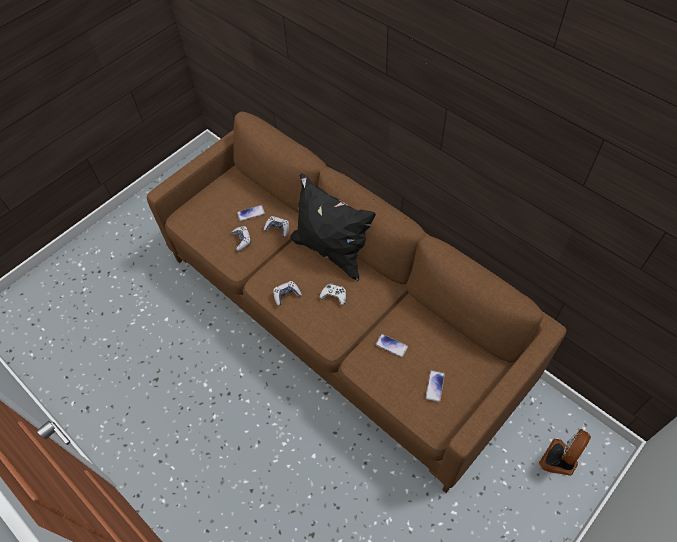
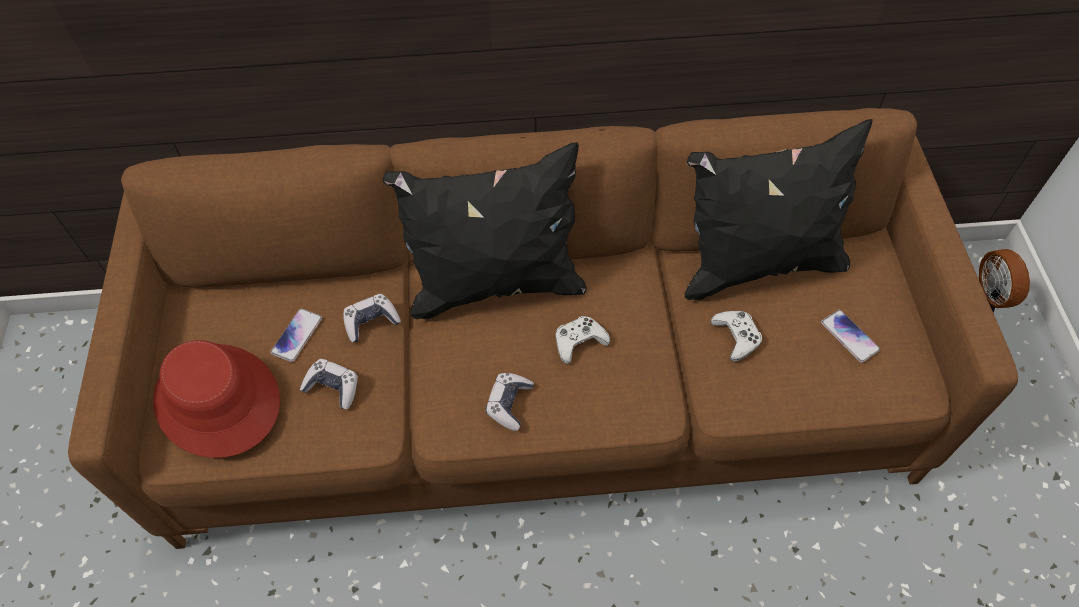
camera: 50 degrees left, 0 degrees up
(206, 214) = (217, 401): none -> red hat
(391, 346) = (736, 337): phone -> white game controller
(436, 328) = (757, 264): none -> black pillow

